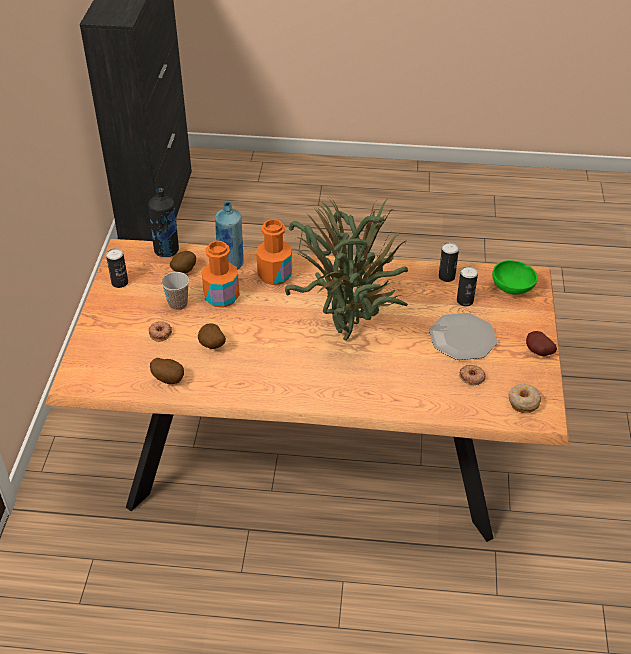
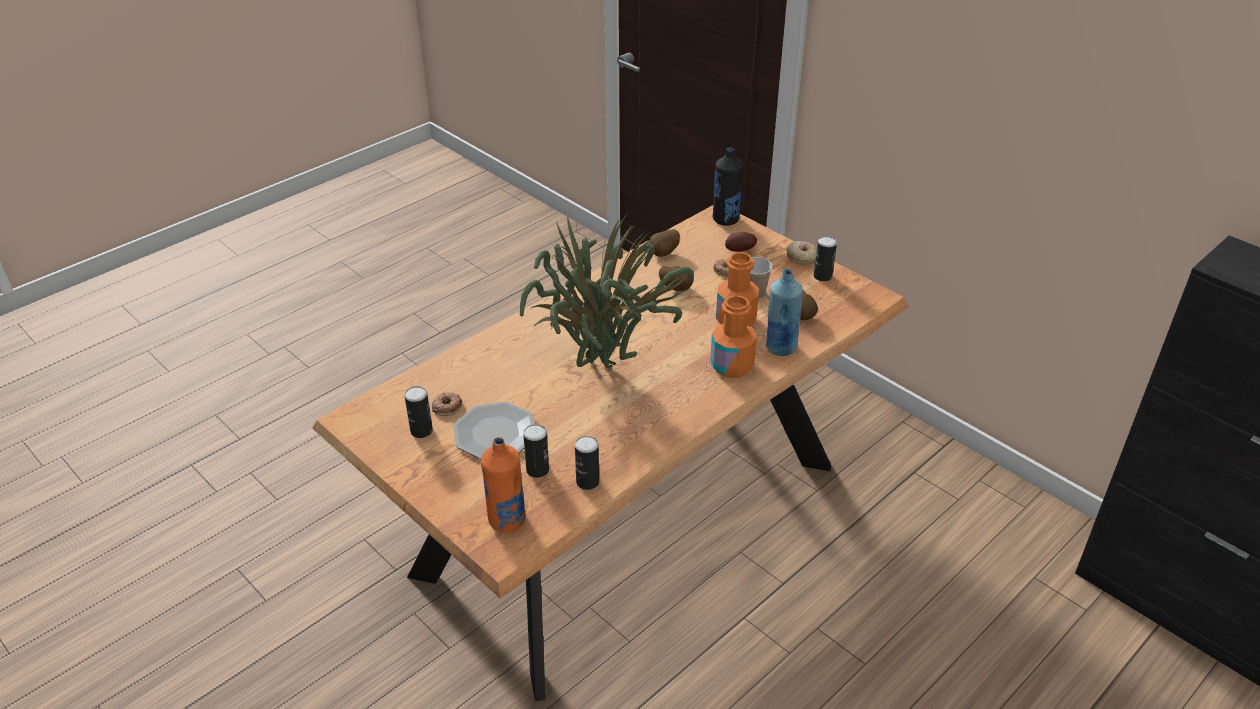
camera: 130 degrees right, 5 degrees down
(167, 250) = (846, 320): black bottle -> black bottle (725, 219)
(505, 372) = (421, 431): none -> can
(513, 288) = (506, 521): green bowl -> orange bottle
(523, 402) = (380, 417): donut -> donut (802, 258)
(538, 352) = (410, 470): potato -> potato (740, 250)

